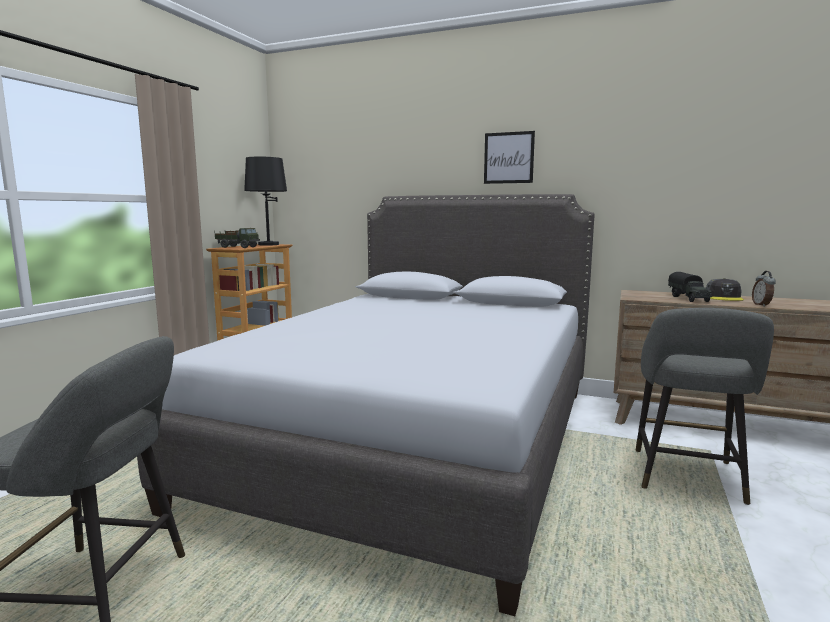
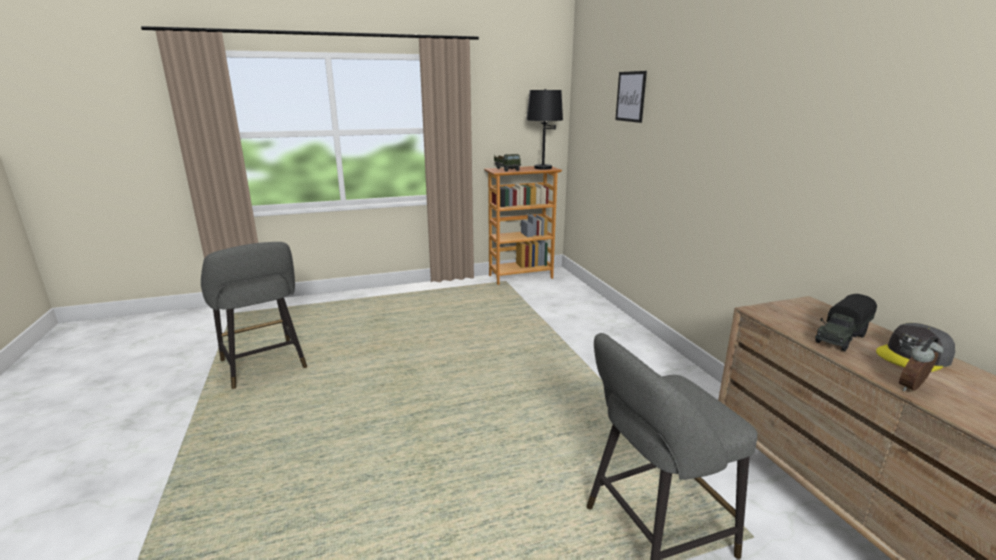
camera: 50 degrees right, 10 degrees up
(416, 440) = (514, 369): grey bed -> none
(508, 158) = (726, 98): picture -> picture (630, 96)

